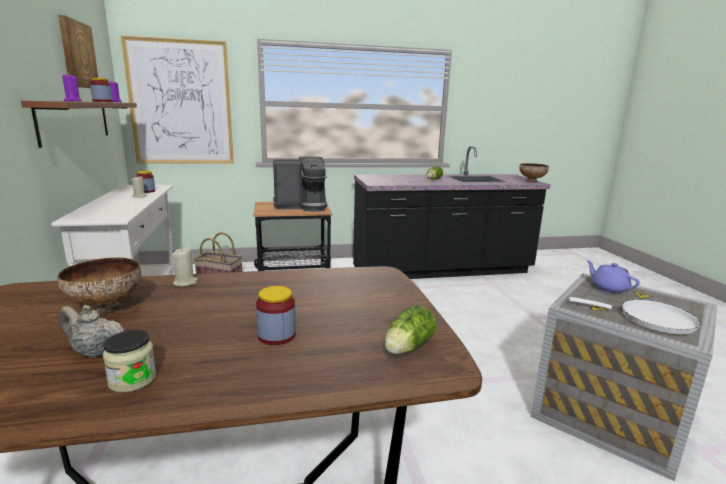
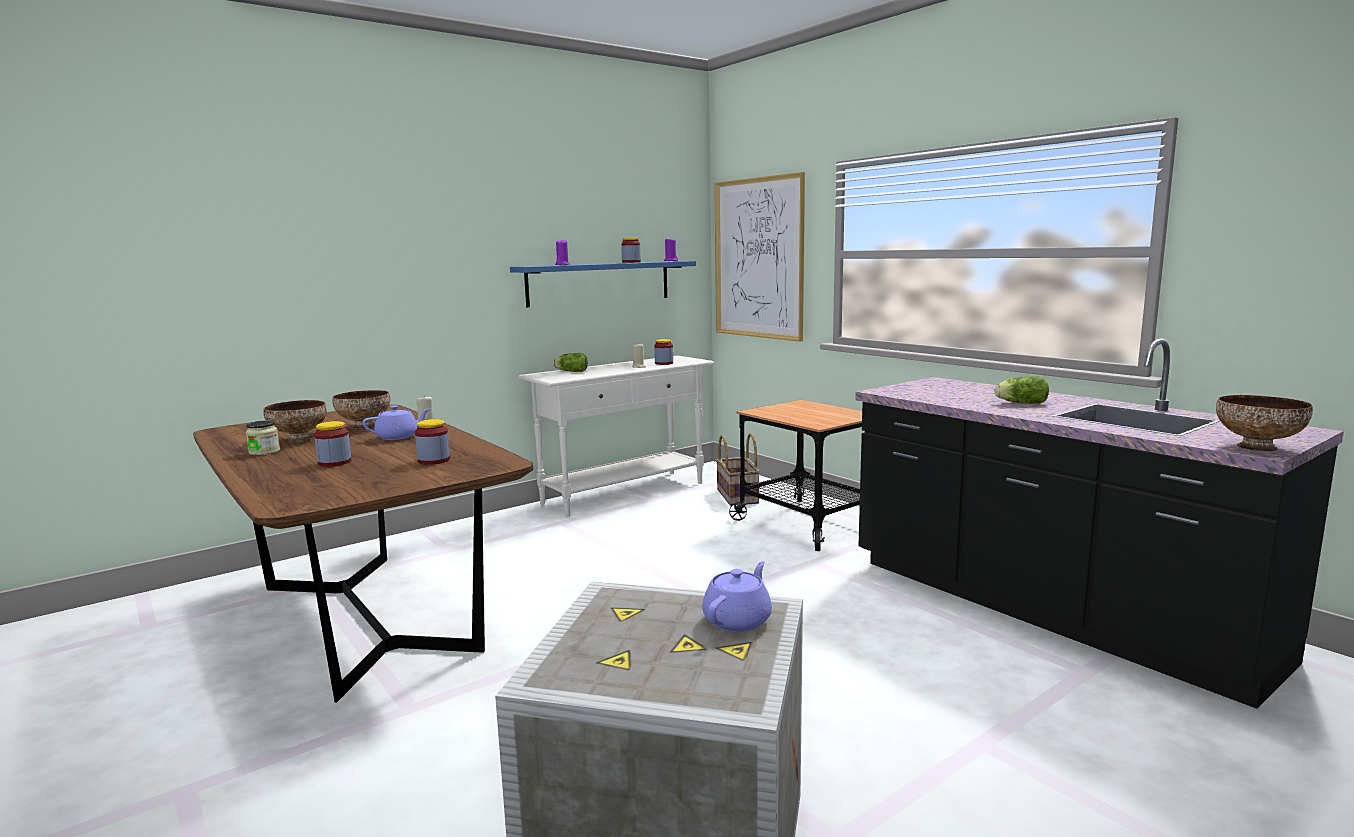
camera: 65 degrees right, 5 degrees down
(75, 121) = (599, 283): brown shelf -> blue shelf
(77, 54) = (623, 215): picture -> none
(94, 352) = (298, 439): beige teapot -> bowl
(205, 297) = (398, 437): none -> purple teapot
(301, 206) = (823, 414): coffee machine -> none
(335, 293) = (434, 460): none -> jar
(407, 348) = (322, 493): lettuce -> lettuce (570, 371)
(651, 319) = (608, 652): white frying pan -> none

